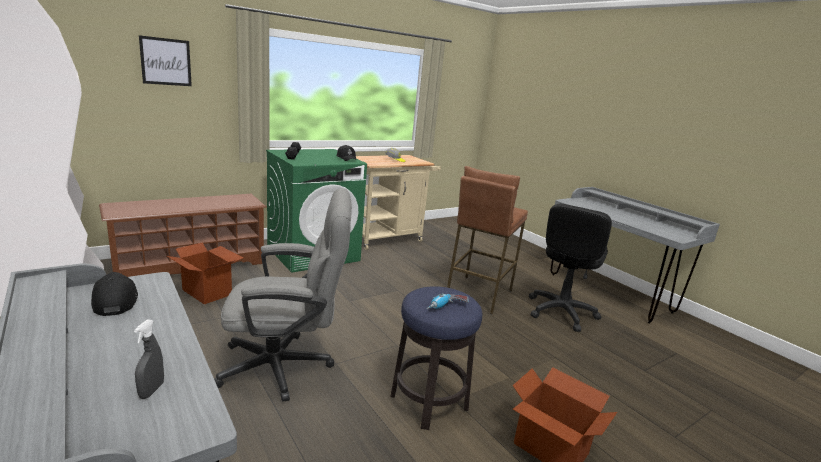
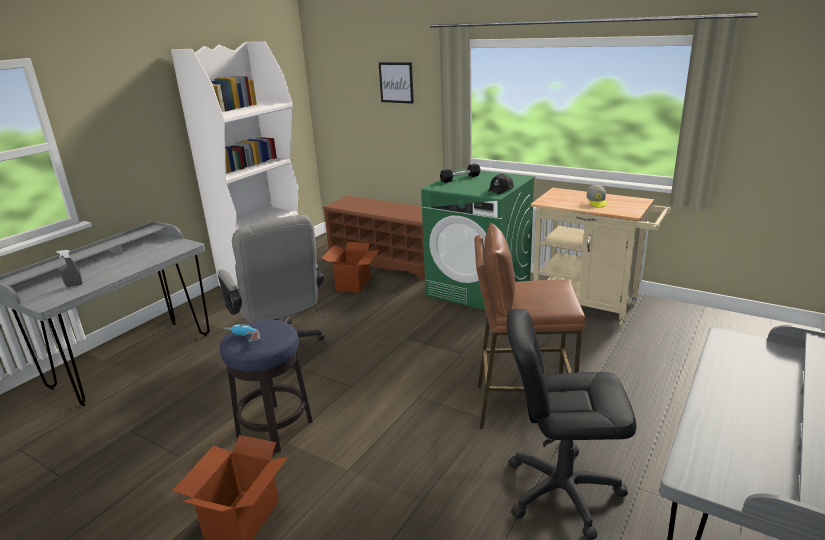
camera: 70 degrees right, 5 degrees up
(114, 301) = (158, 248): black cap -> none

